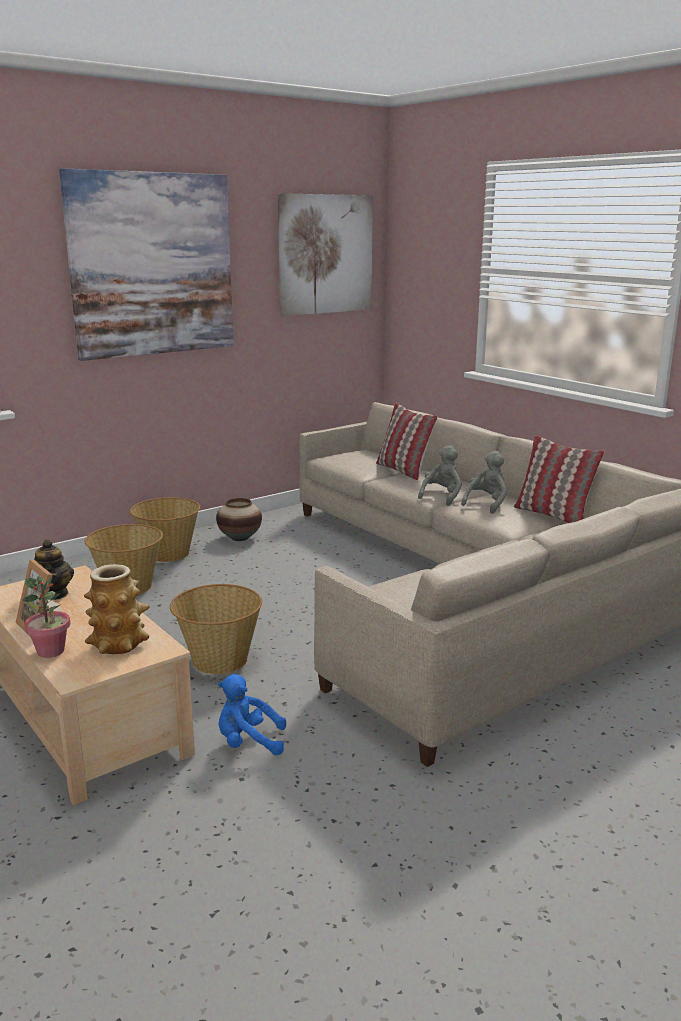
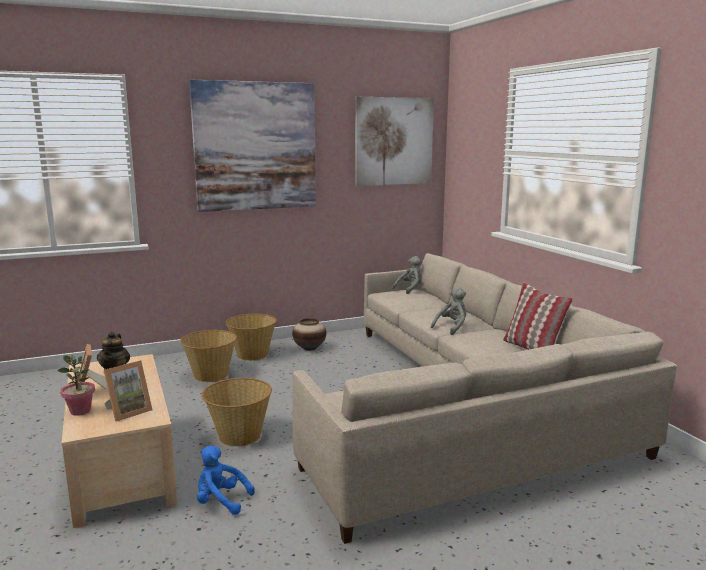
camera: 15 degrees right, 5 degrees down
(119, 644) = (128, 411): vase -> picture frame
(403, 470) = (434, 306): pillow -> none
(486, 504) = (482, 336): grey plush toy -> grey plush toy (410, 289)

